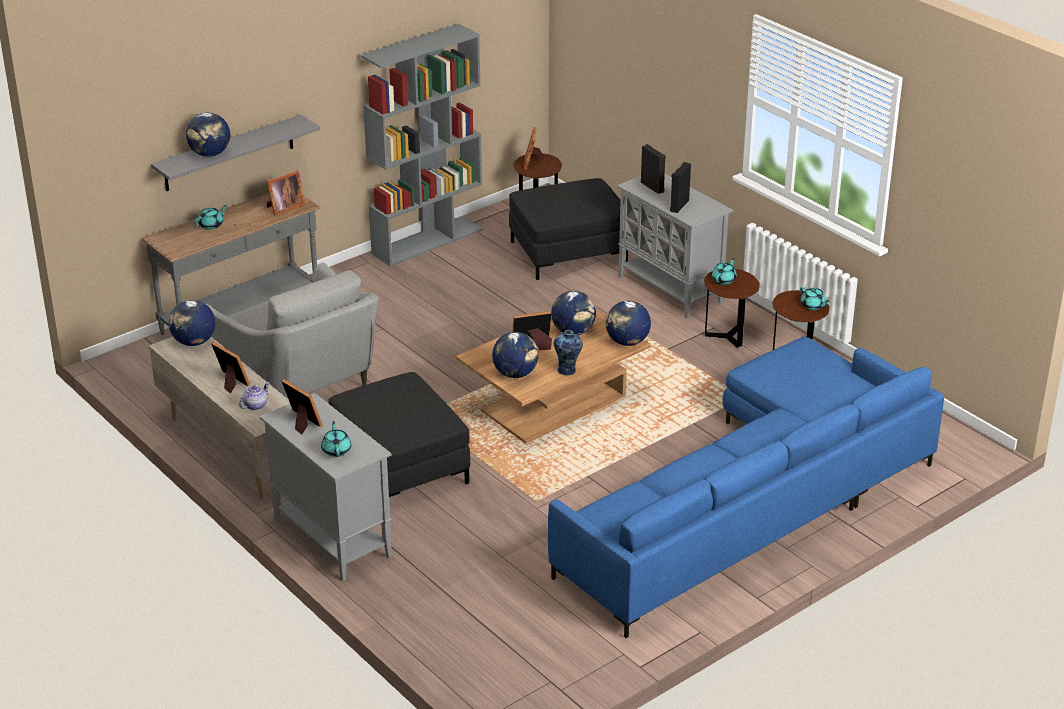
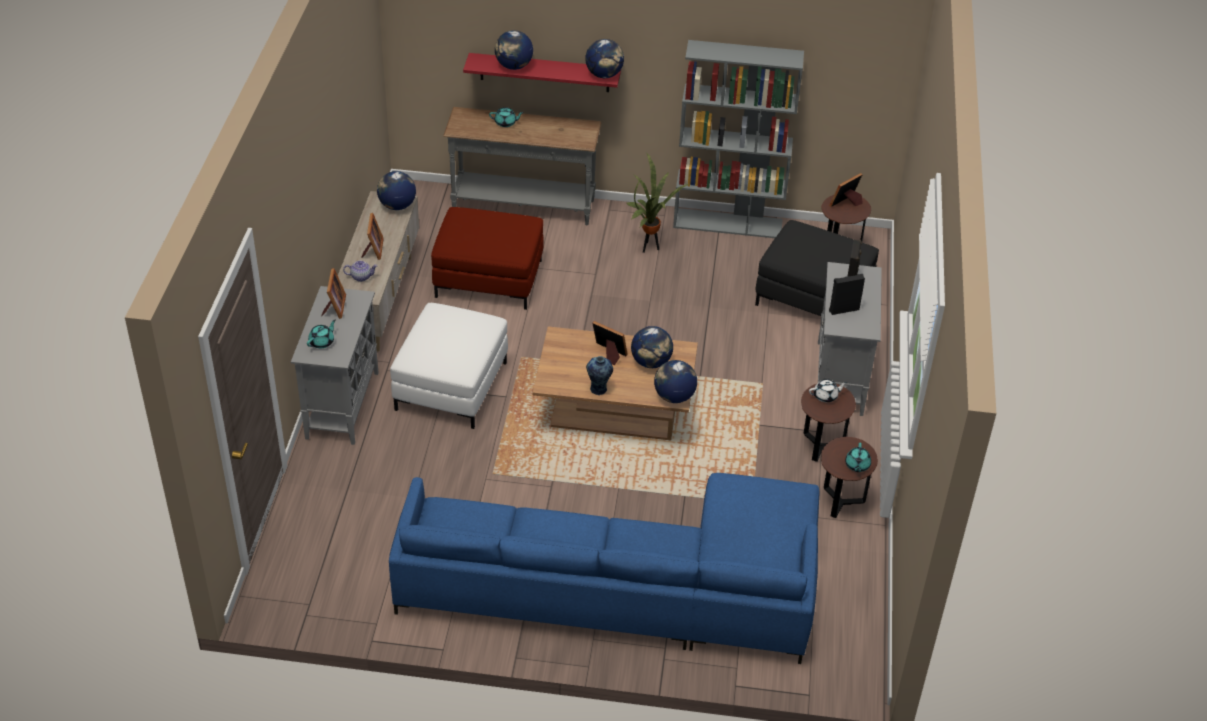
camera: 45 degrees right, 10 degrees up
(229, 153) = (544, 72): grey shelf -> red shelf
(284, 207) = (570, 137): picture frame -> none
(300, 381) = (488, 279): grey armchair -> red ottoman
(394, 288) = (649, 247): none -> potted plant
(399, 467) = (451, 385): black ottoman -> white ottoman
(515, 374) = (562, 367): globe -> globe (604, 75)
(724, 280) = (826, 396): turquoise teapot -> white teapot

